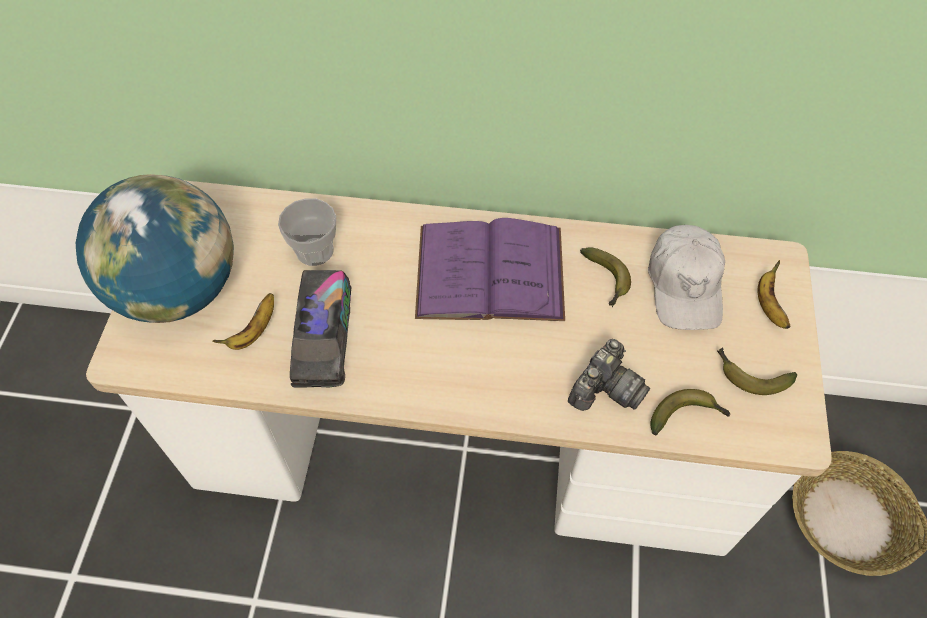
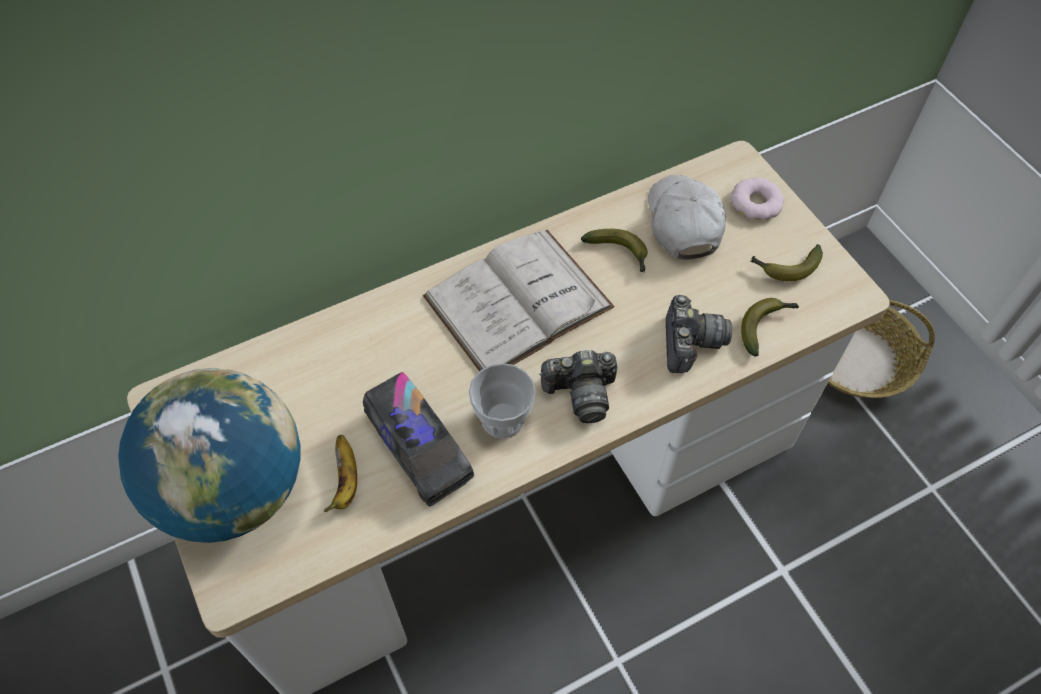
camera: 35 degrees left, 0 degrees up
(315, 250) = (341, 374): cup -> cup (503, 419)
(480, 374) = (581, 393): none -> camera
(490, 272) = (518, 301): purple book -> white book
(685, 285) = (683, 222): white cap -> white cap turned 150 degrees counterclockwise
(768, 305) = (756, 203): banana -> donut

